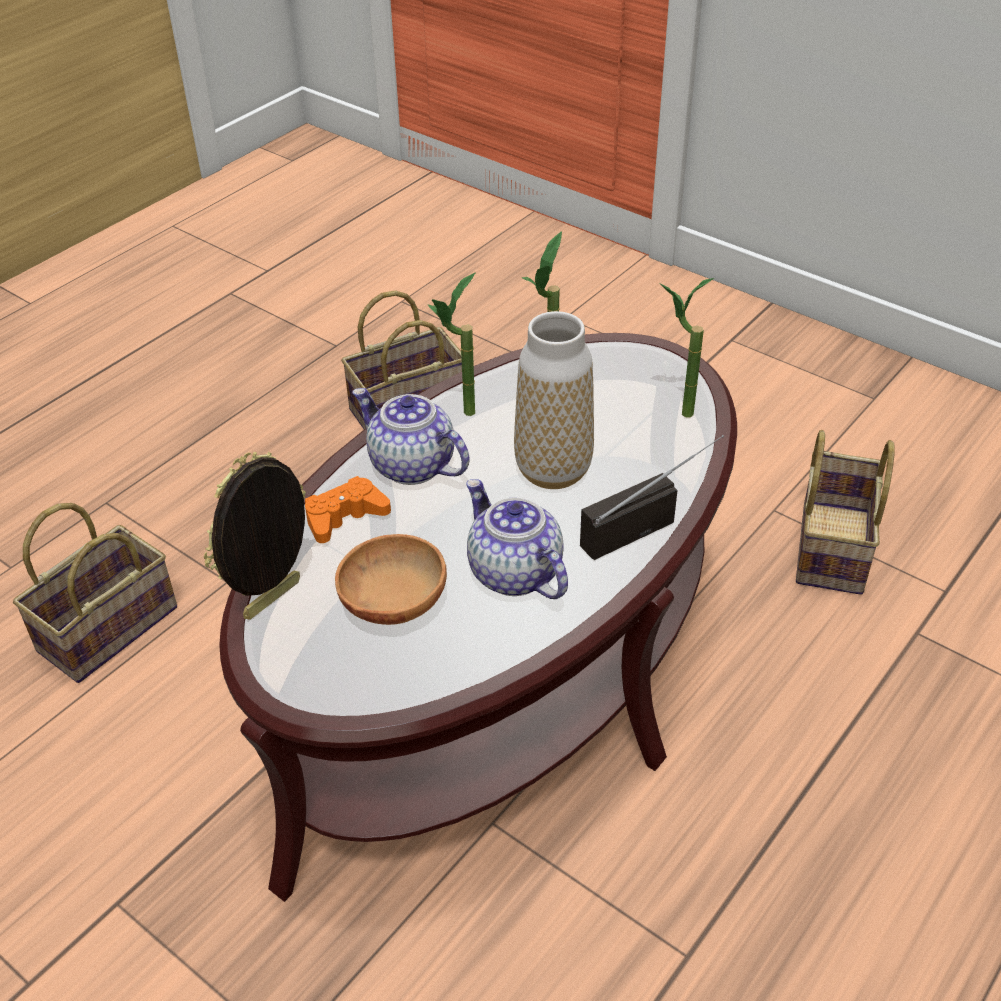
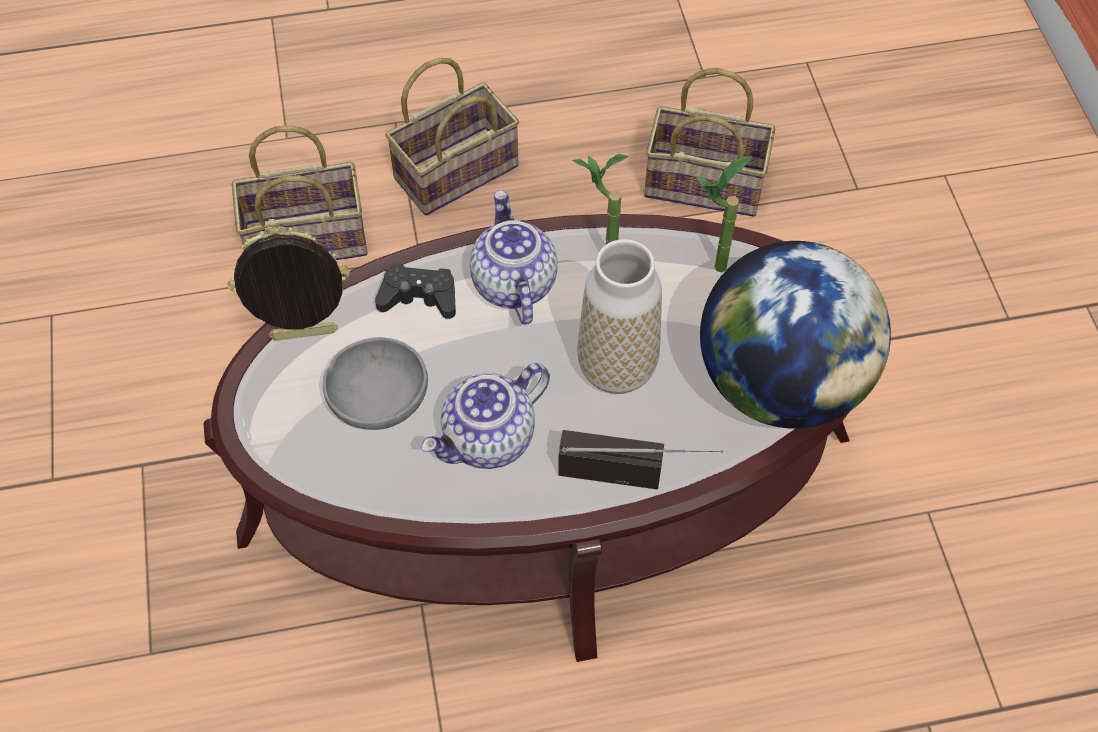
camera: 40 degrees right, 15 degrees up
(345, 517) = (419, 297): orange game controller -> black game controller
(392, 603) = (379, 400): brown bowl -> grey bowl
(513, 573) = (489, 440): teapot -> teapot turned 135 degrees counterclockwise
(675, 412) = (780, 383): potted plant -> globe
(829, 545) = (942, 583): basket -> basket (457, 169)

